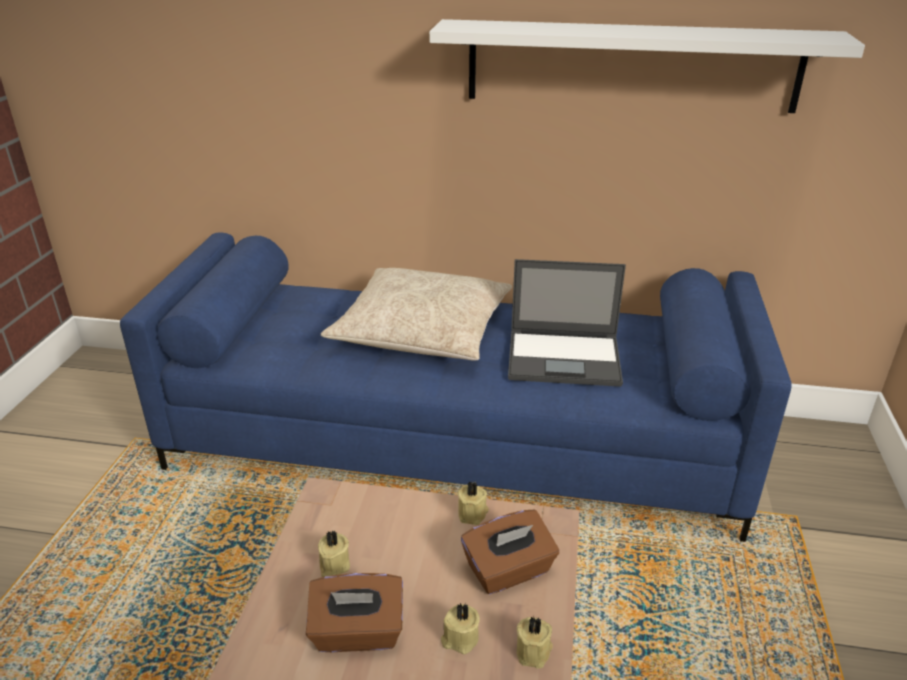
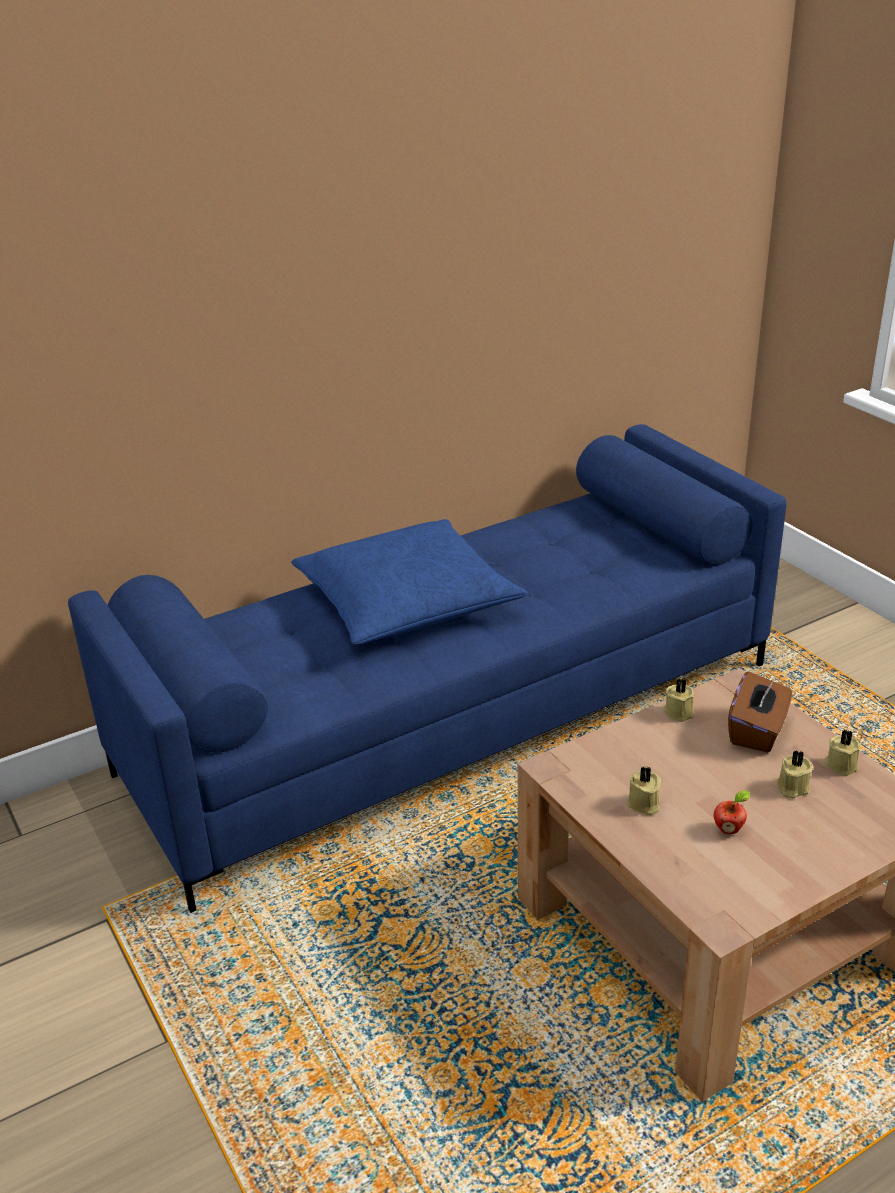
camera: 40 degrees left, 0 degrees up
(357, 633) = (729, 829): brown tissue box -> apple
(422, 330) = (406, 601): beige pillow -> blue pillow
(565, 358) = (566, 565): laptop -> none
(631, 66) = (516, 252): white shelf -> none

